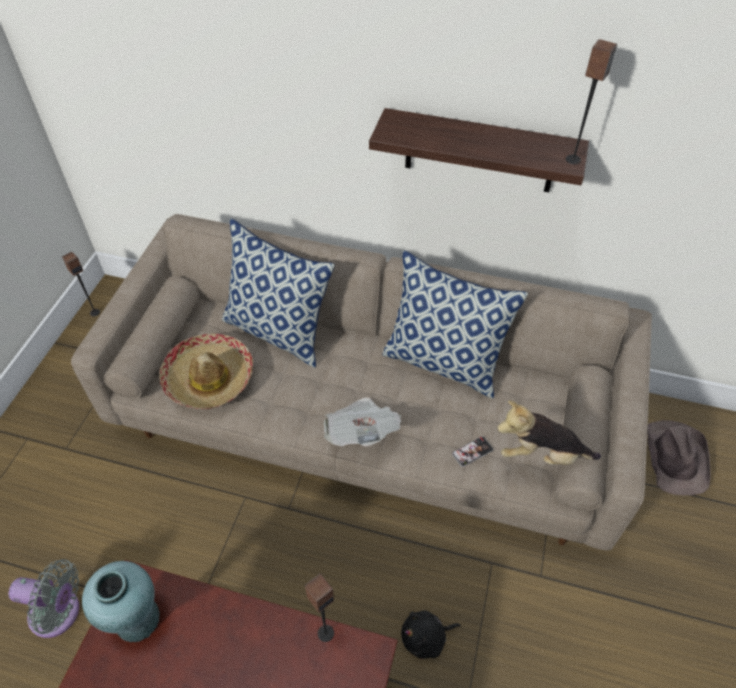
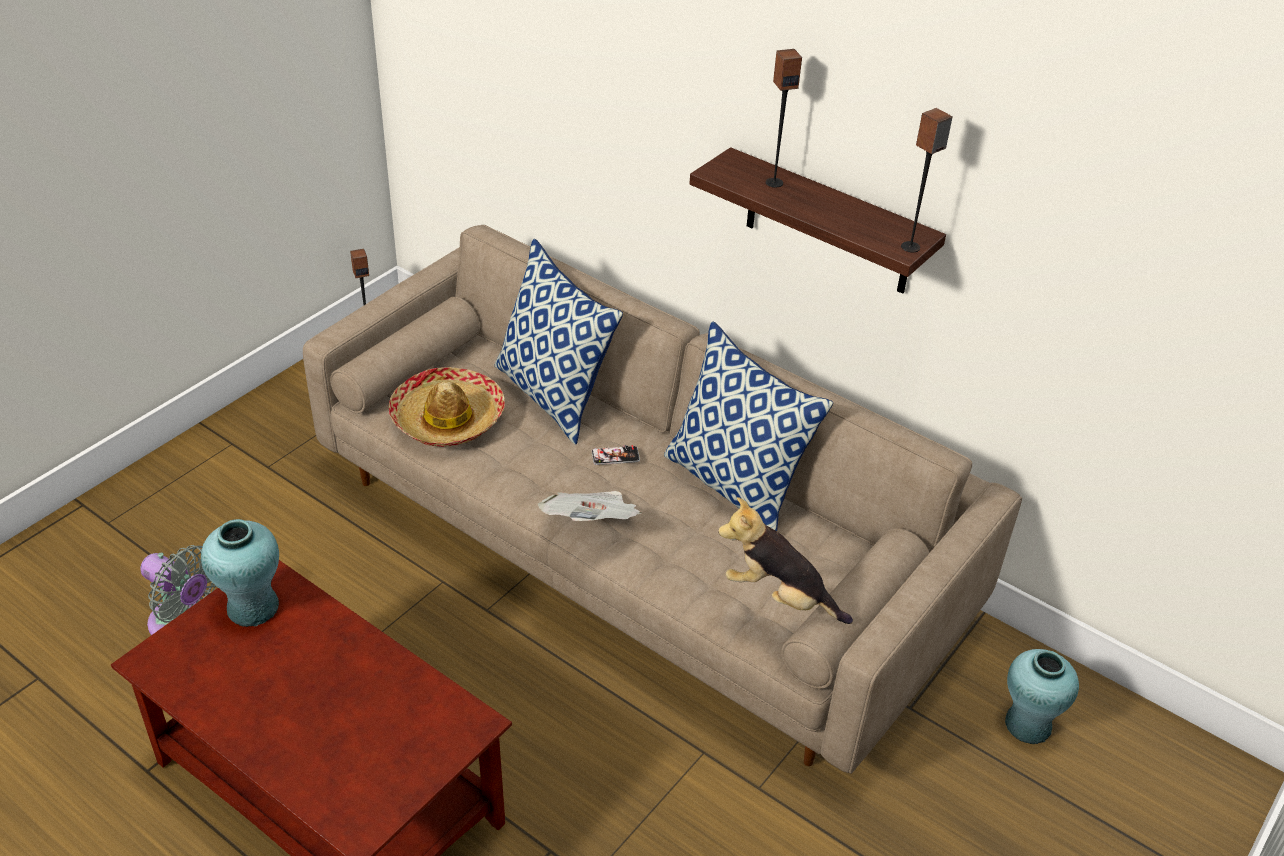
camera: 20 degrees right, 10 degrees down
(325, 633) = (437, 687): speaker -> speaker (774, 182)
(426, 638) = (577, 798): black plush toy -> none
(472, 452) = (713, 586): phone -> phone (615, 456)
(675, 457) = (1027, 725): brown hat -> turquoise vase

